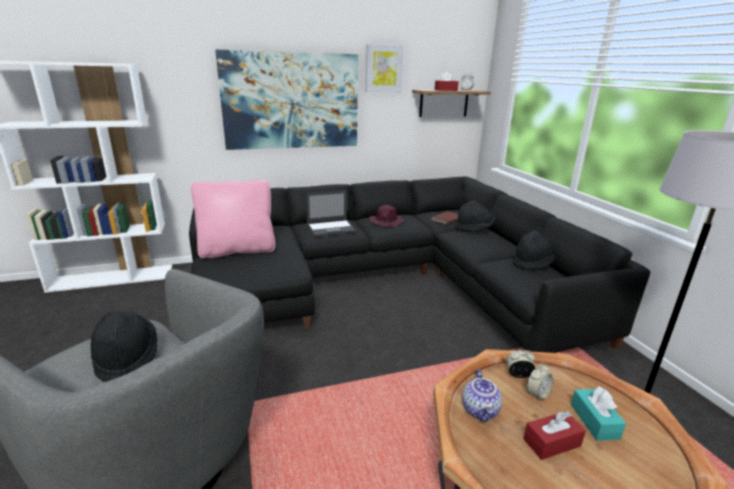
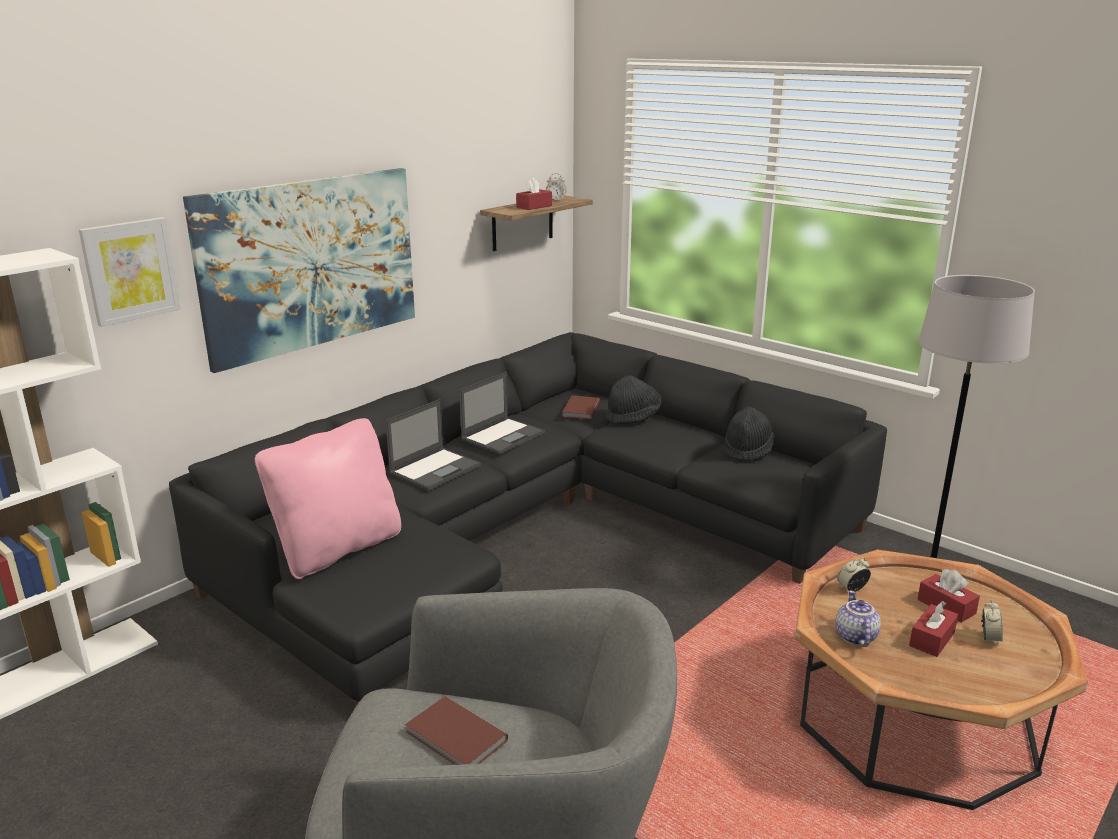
camera: 30 degrees left, 0 degrees up
(127, 359) = (455, 738): black hat -> brown book
(384, 68) = (439, 184): picture -> picture (130, 270)
(386, 222) = (503, 436): purple hat -> laptop
(481, 410) = (854, 636): teapot -> teapot turned 150 degrees counterclockwise
(537, 394) = (884, 601): alarm clock -> alarm clock (989, 638)
(594, 421) = (946, 606): turquoise tissue box -> red tissue box

